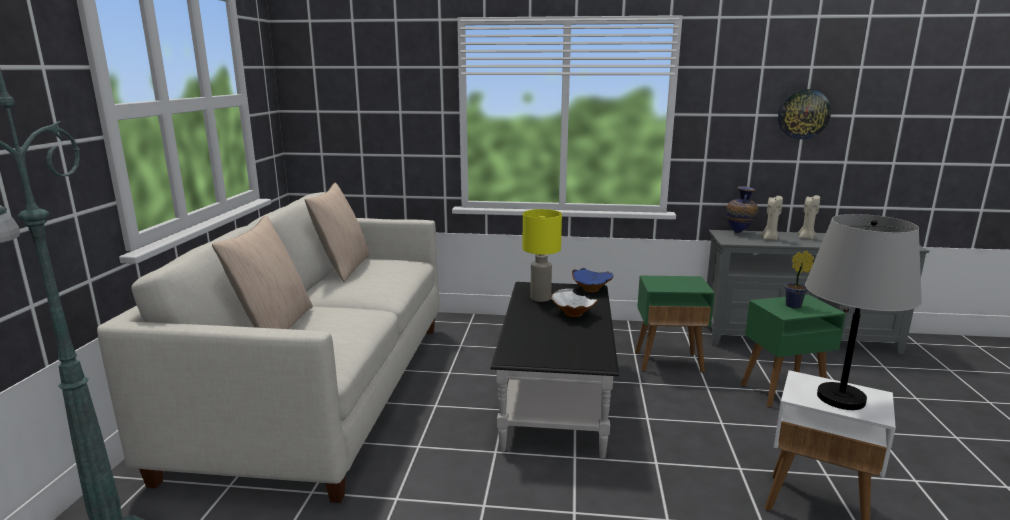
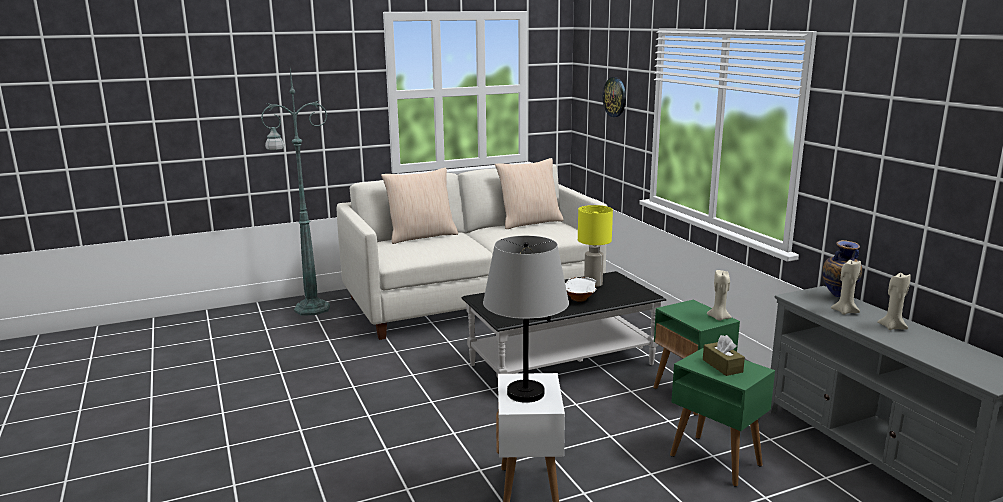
camera: 60 degrees right, 0 degrees up
(591, 289) = (643, 294): blue bowl -> none
(691, 280) = (718, 318): none -> beige candle
(795, 306) = (722, 366): potted plant -> brown tissue box
(803, 114) = (931, 165): wall clock -> wall clock (615, 97)

